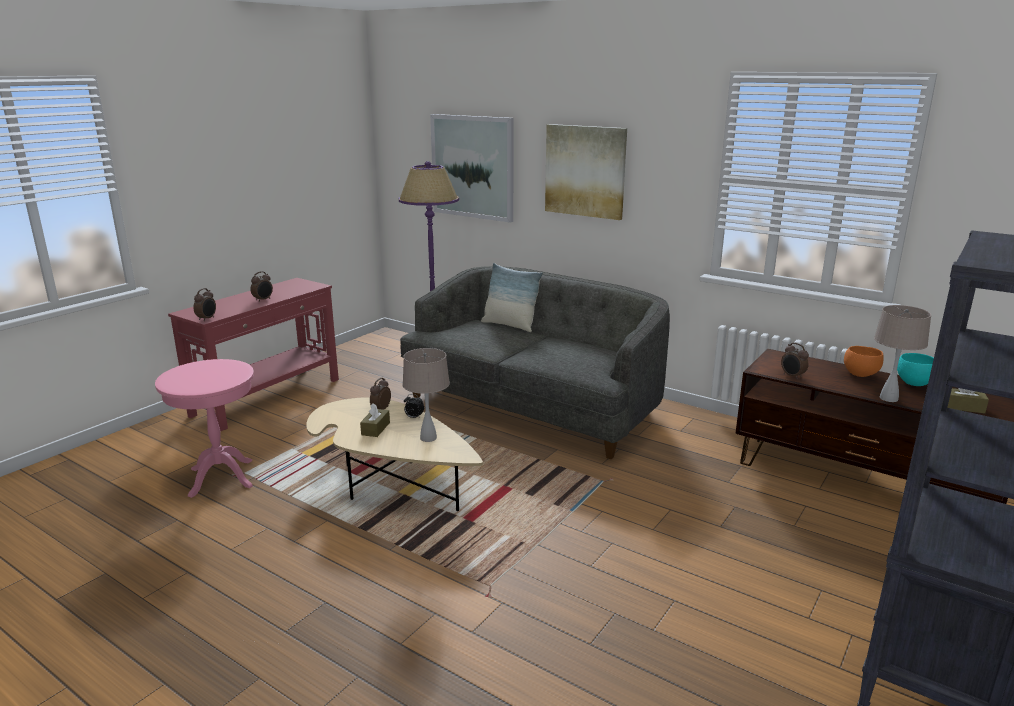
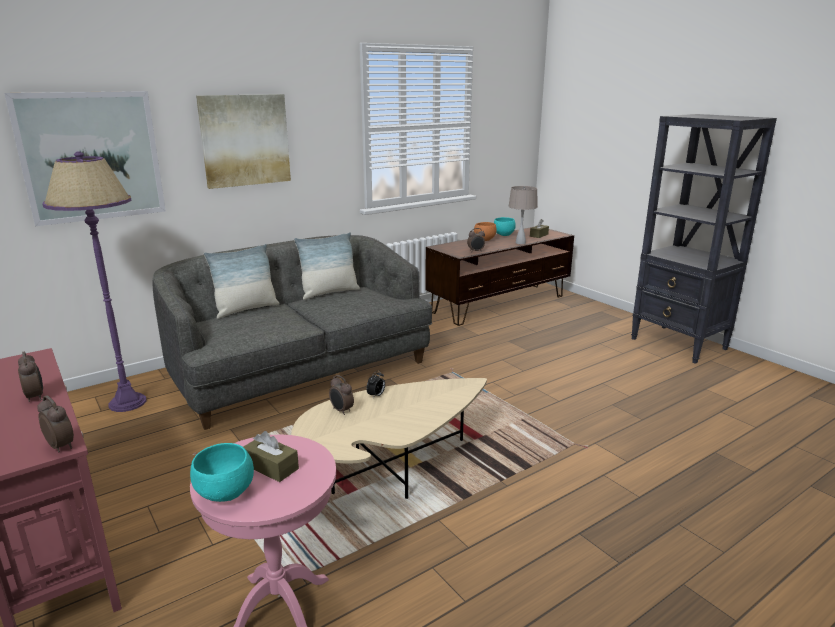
camera: 70 degrees left, 0 degrees up
(182, 371) = (227, 494): none -> turquoise bowl
(375, 429) = (386, 418): brown tissue box -> brown tissue box (271, 467)
(428, 438) = (426, 394): beige table lamp -> none
(582, 343) = (329, 292): none -> pillow

